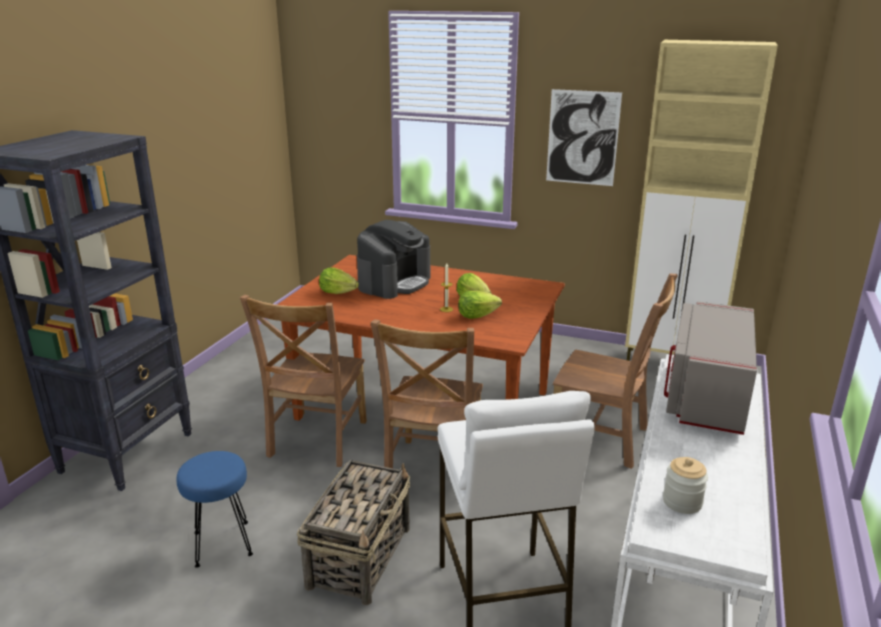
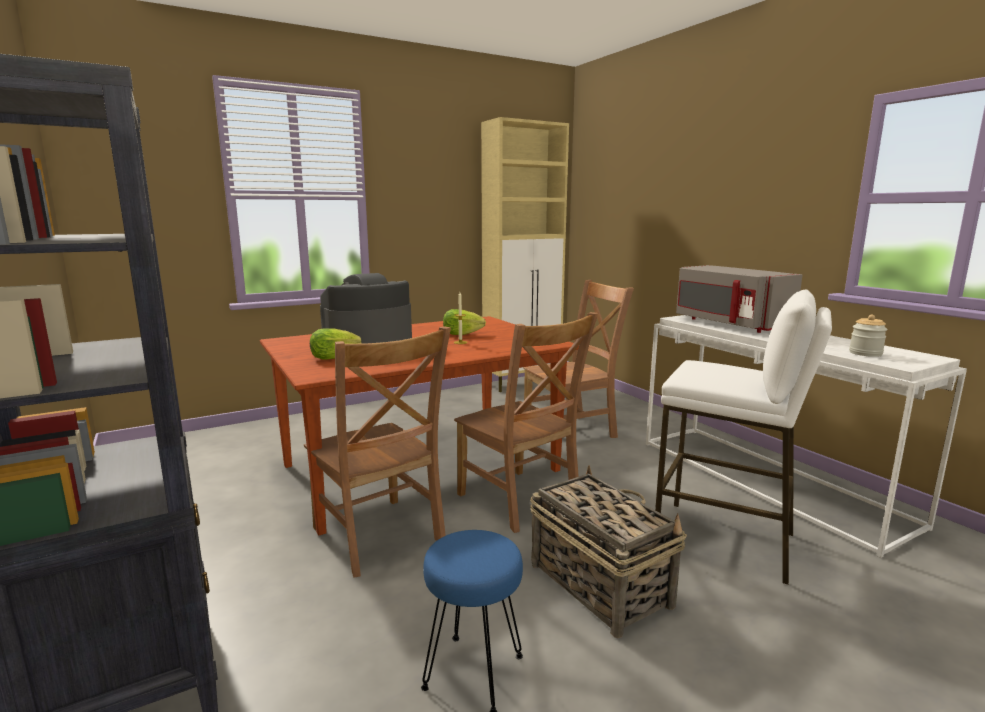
camera: 50 degrees left, 10 degrees down
(394, 283) = (367, 342): coffee machine -> coffee machine turned 105 degrees counterclockwise
(477, 316) = (493, 339): lettuce -> none
(582, 138) = (427, 206): picture -> none

